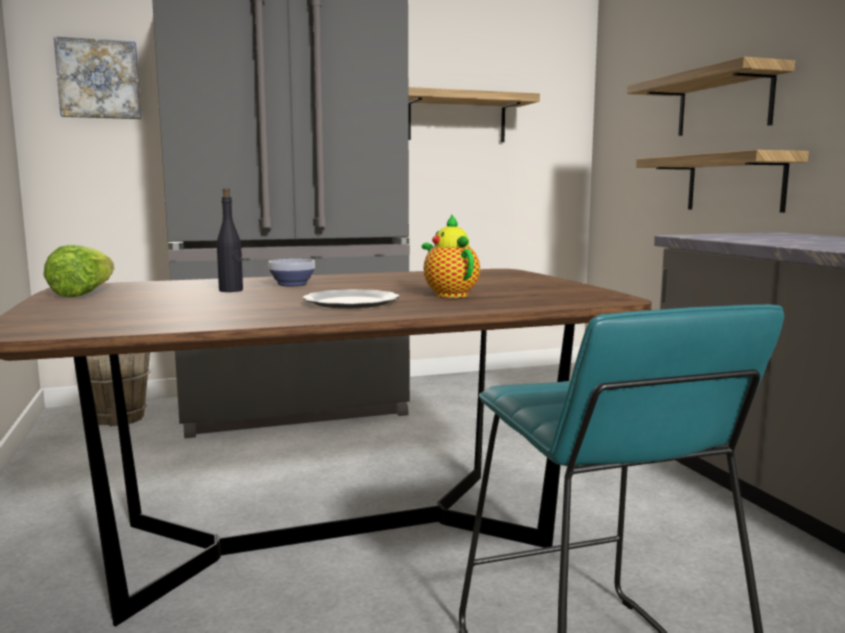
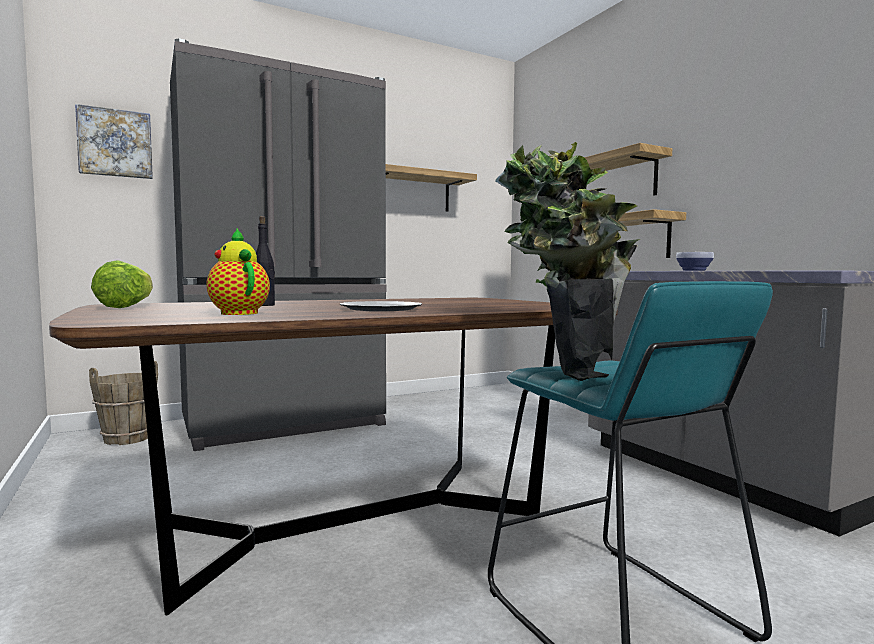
camera: 10 degrees left, 5 degrees down
(292, 284) = (313, 303): bowl -> bowl (693, 270)
(449, 294) = (454, 306): teapot -> teapot (238, 313)
(538, 393) = (562, 371): none -> potted plant

